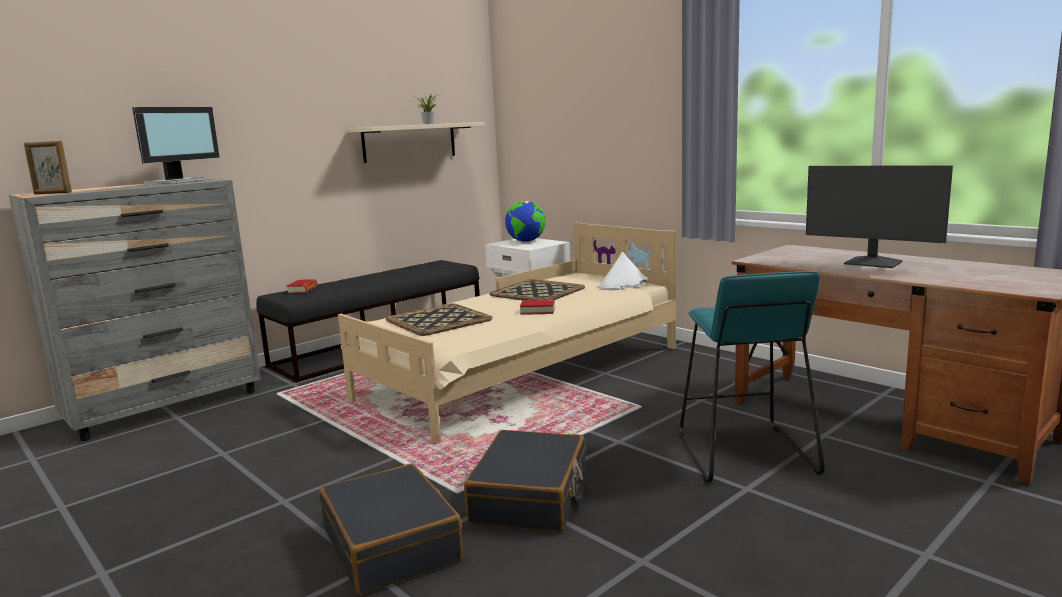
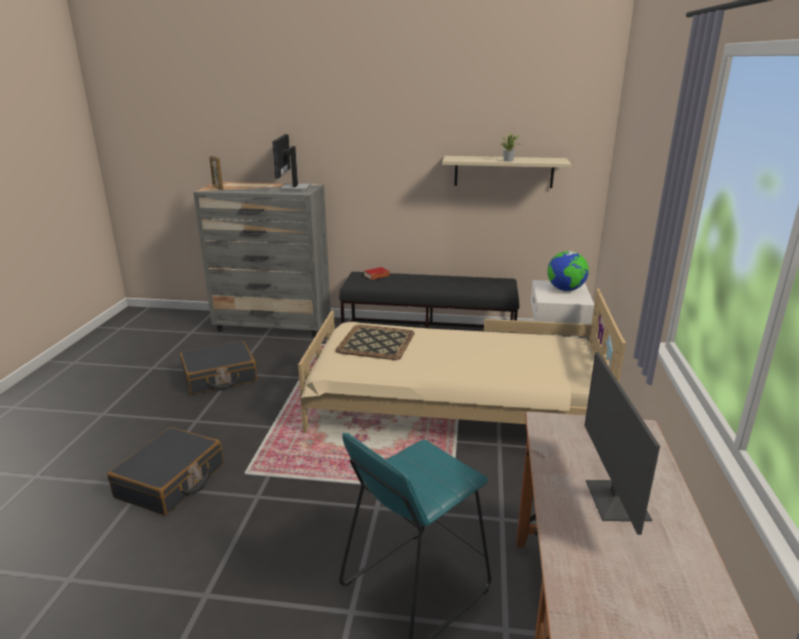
camera: 50 degrees right, 10 degrees up
(177, 182) = (293, 188): monitor -> monitor turned 105 degrees clockwise
(531, 497) = (259, 506): black suitcase -> black suitcase (220, 377)
(536, 292) = (492, 346): tray -> none
(537, 311) = (440, 367): book -> none
(623, 284) = (569, 372): white hat -> none

